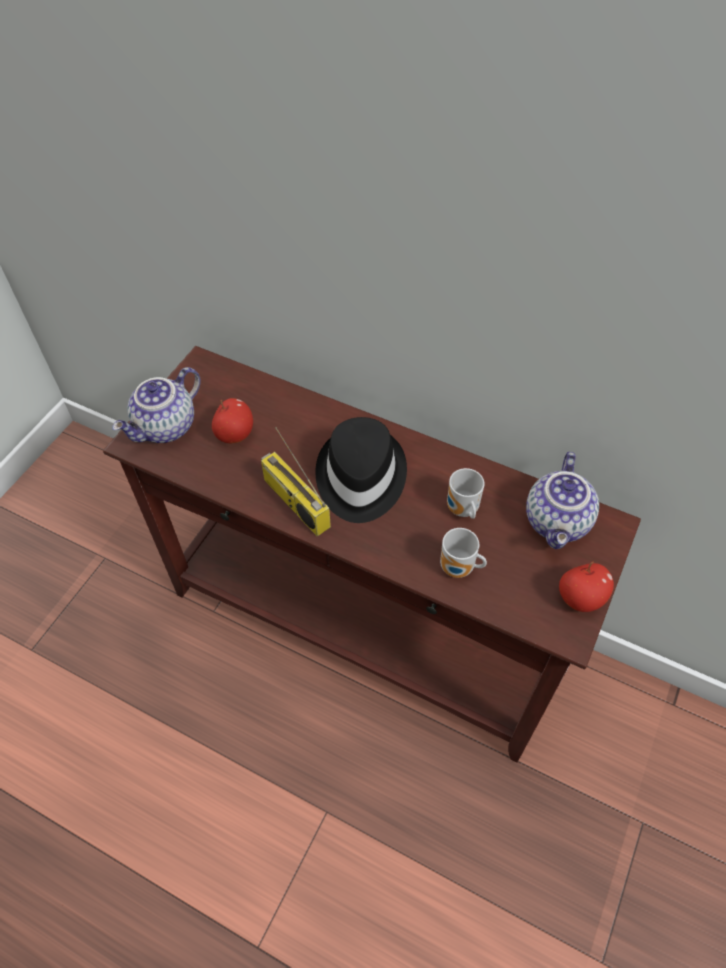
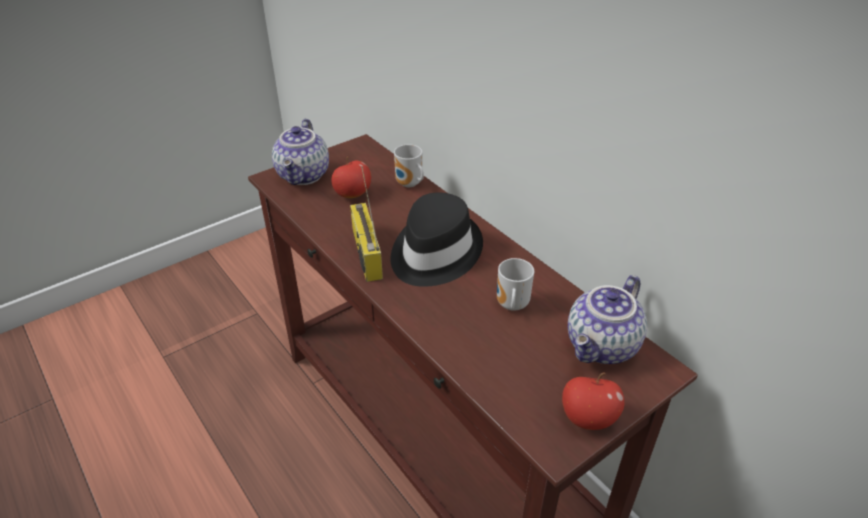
camera: 25 degrees right, 15 degrees down
(166, 428) = (304, 176): teapot -> teapot turned 60 degrees counterclockwise
(458, 569) = (476, 350): mug -> mug (409, 185)

